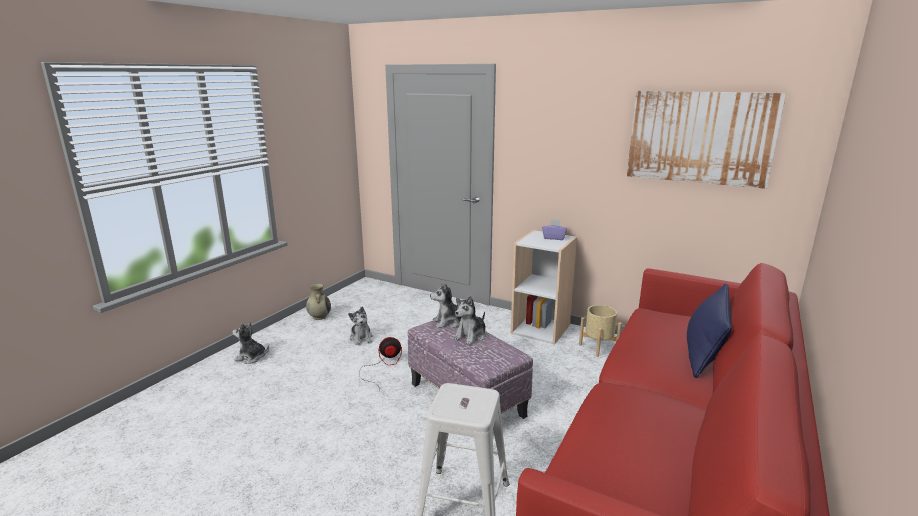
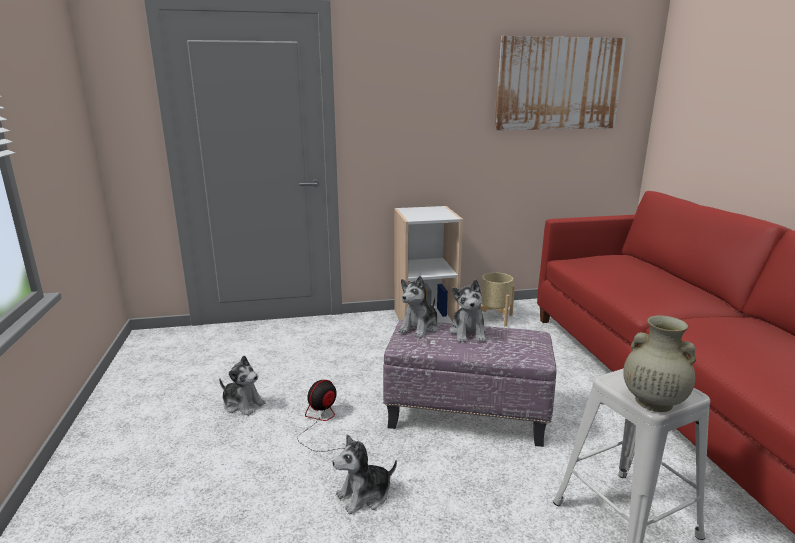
camera: 40 degrees left, 0 degrees up
(251, 357) = (93, 508): plush toy -> plush toy (365, 495)
(319, 316) = (134, 402): beige vase -> beige vase (652, 402)
(554, 238) = (430, 210): purple tissue box -> none
(705, 352) = (666, 275): blue pillow -> none

